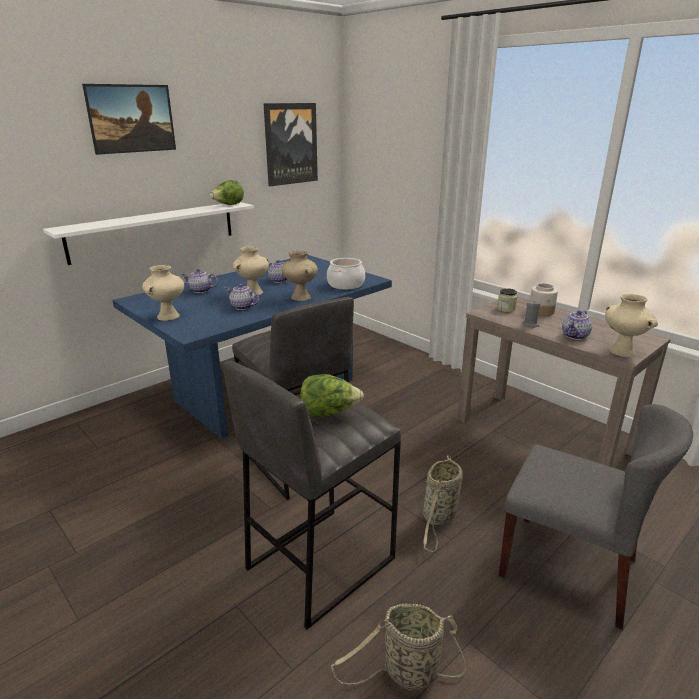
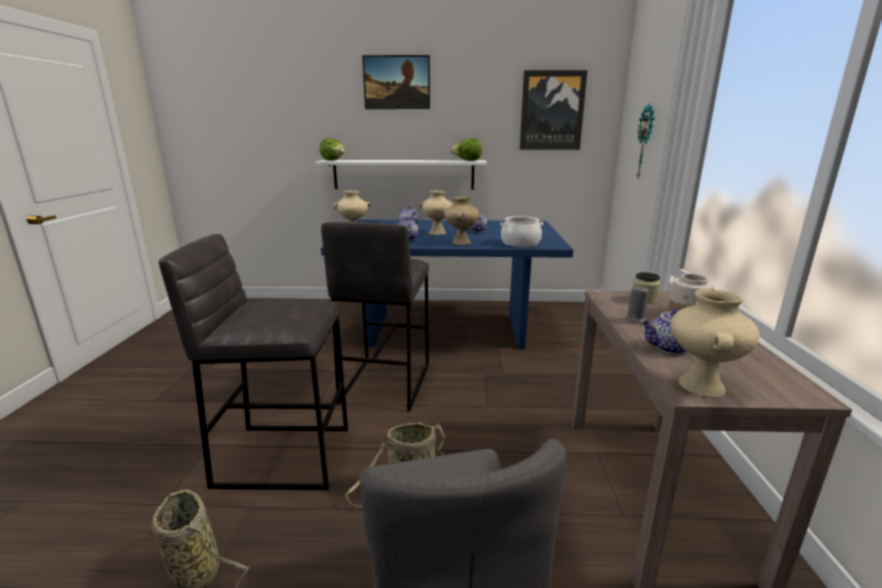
camera: 45 degrees right, 5 degrees down
(329, 413) = (280, 308): lettuce -> lettuce (333, 160)
(393, 174) = (646, 142): none -> wall clock

